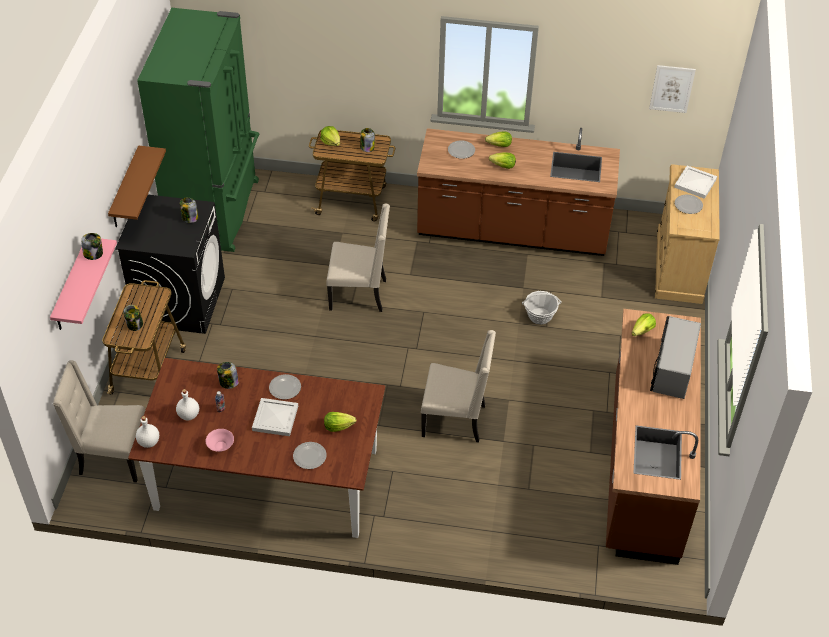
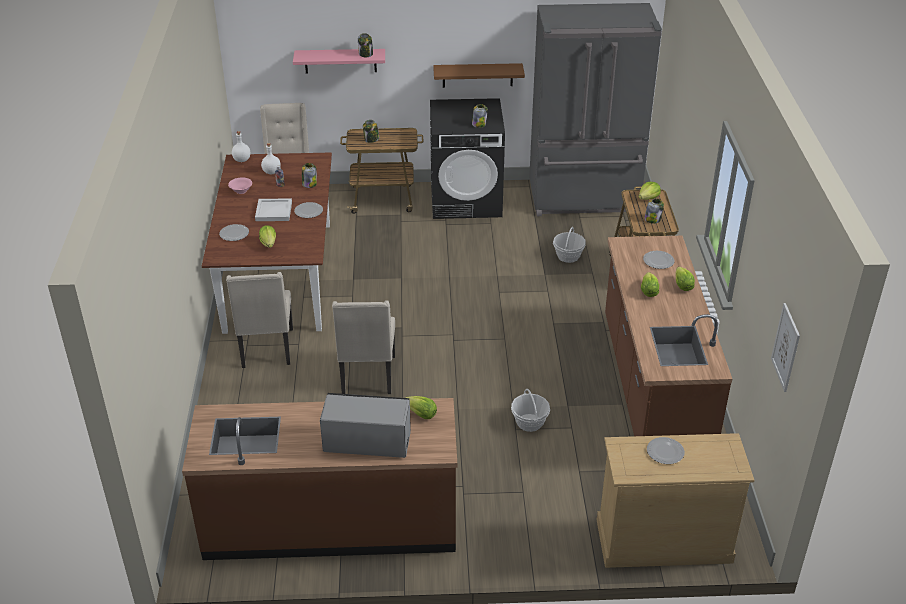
camera: 80 degrees right, 10 degrees down
(216, 211) = (584, 199): green fridge -> grey fridge
(310, 243) = (568, 256): none -> basket
(360, 294) = (513, 295): beige chair -> beige chair (266, 349)
(695, 183) = (712, 456): white tray -> none

